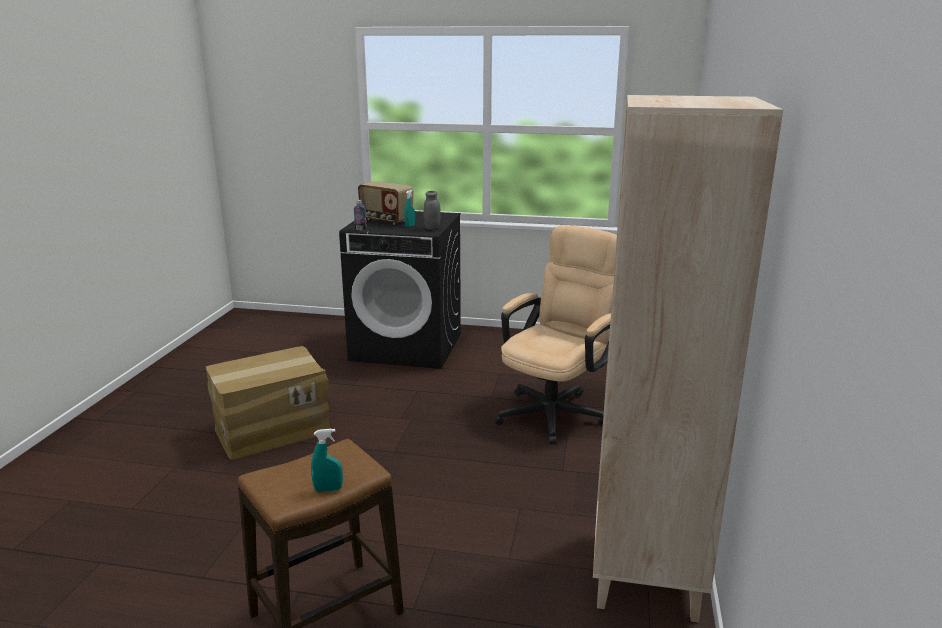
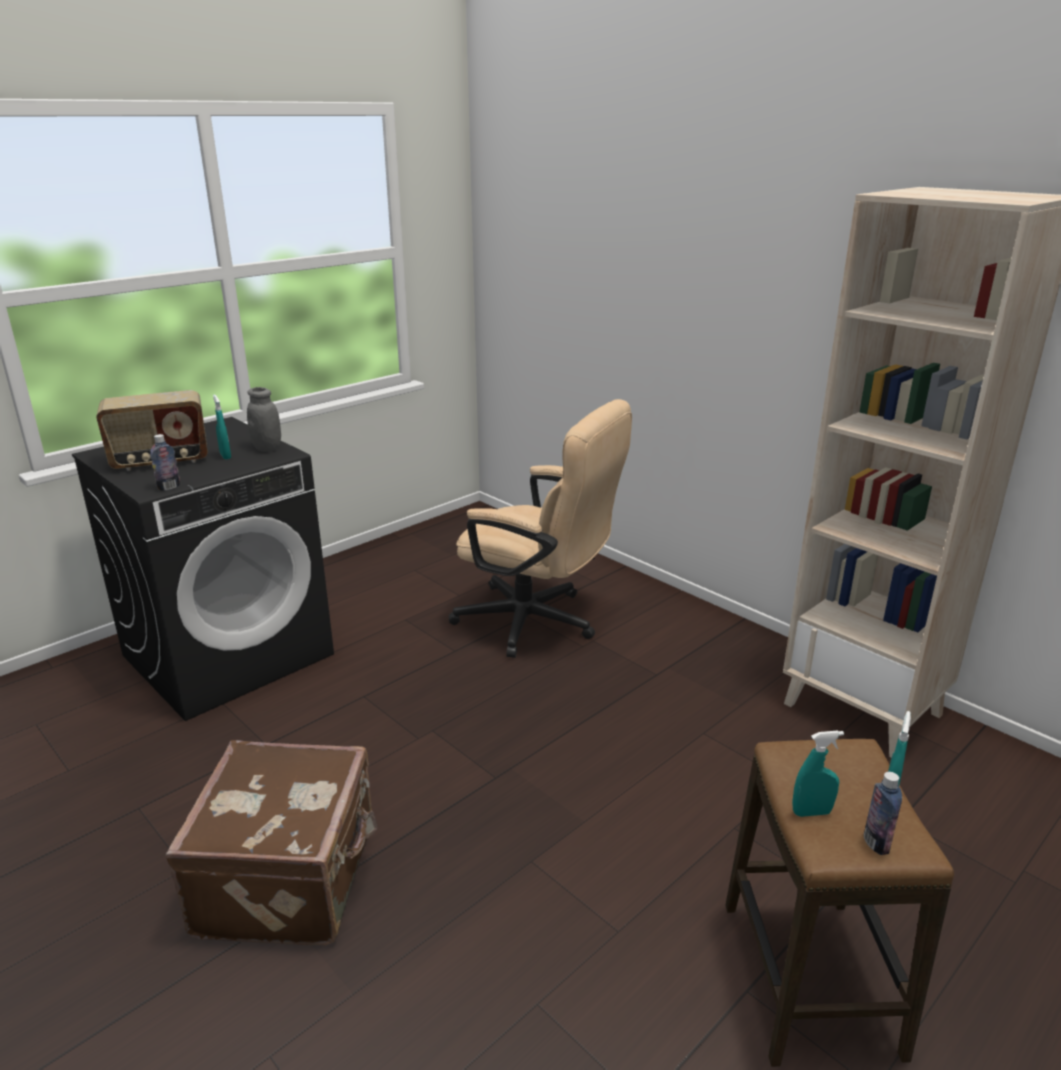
camera: 55 degrees left, 5 degrees up
(272, 429) = (291, 879): cardboard box -> brown suitcase
(276, 489) = (876, 843): none -> bottle
(293, 467) = (811, 812): none -> turquoise spray bottle
(557, 410) = (538, 623): beige office chair -> beige office chair turned 135 degrees clockwise

